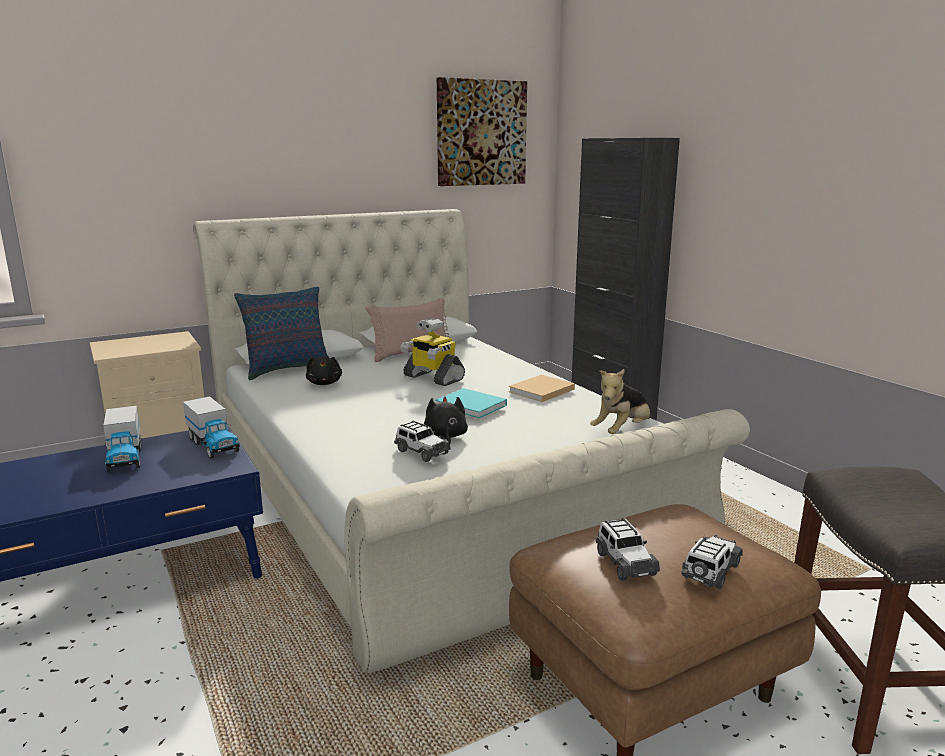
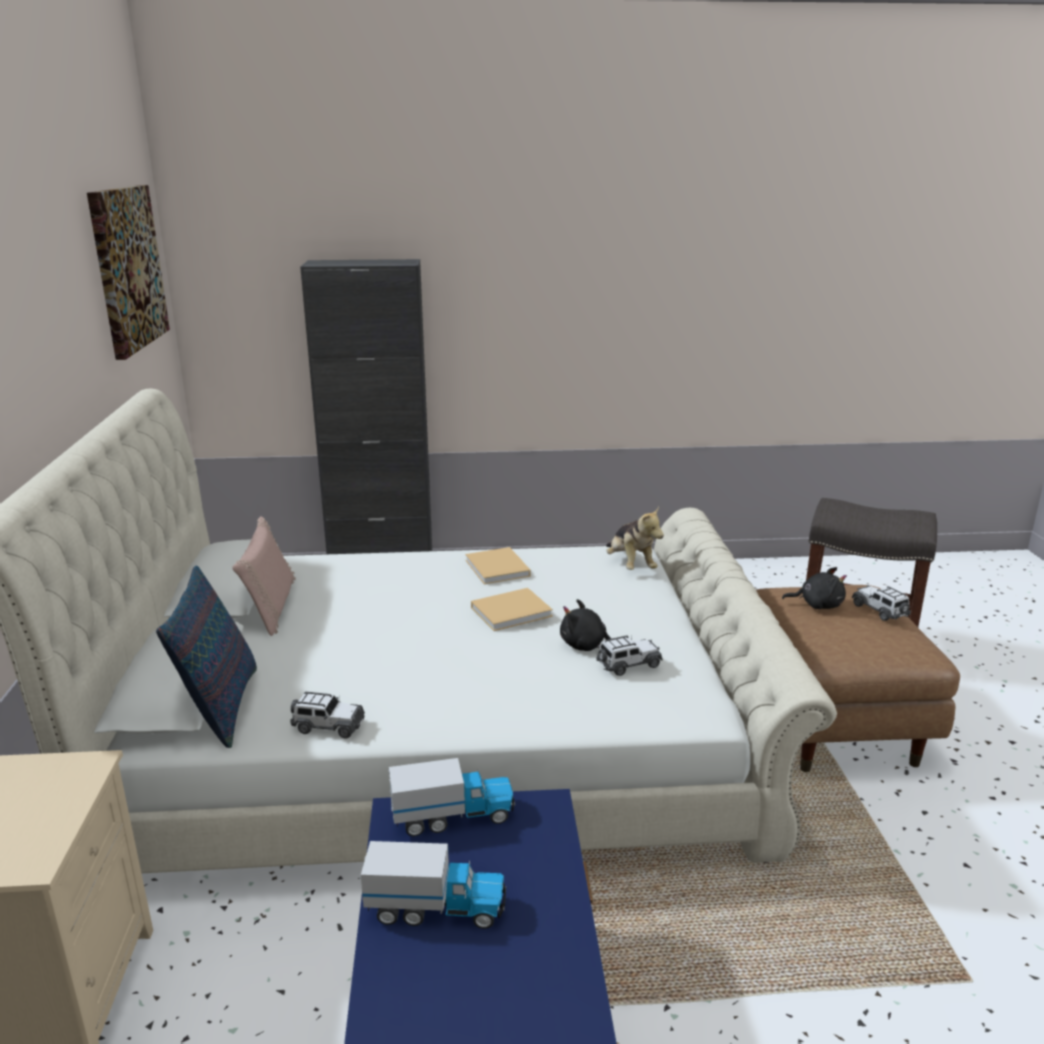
camera: 65 degrees left, 5 degrees up
(324, 383) = (322, 687): black plush toy -> black plush toy (817, 605)
(432, 378) = (389, 613): toy robot -> none
(472, 406) = (513, 611): turquoise book -> beige book
(624, 563) = (861, 635): toy car -> toy car (328, 726)

